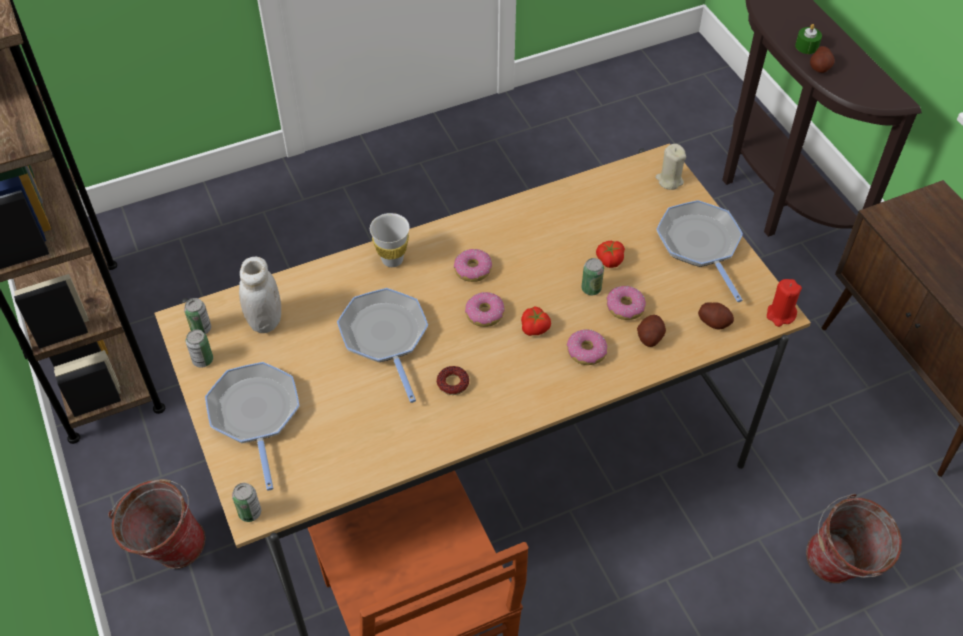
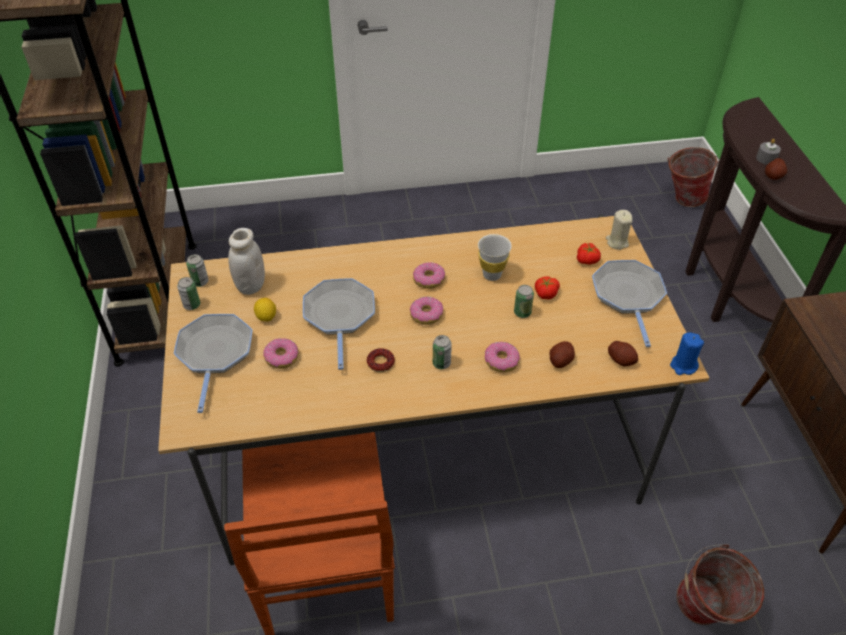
camera: 15 degrees right, 5 degrees down
(167, 549) = (154, 460): bucket -> bucket (682, 199)
(250, 512) = (179, 428): can -> can (441, 363)
(299, 356) = (266, 317): none -> lemon
(392, 259) = (367, 260): white cup -> white cup (492, 275)
(535, 328) = (464, 334): tomato -> tomato (587, 260)
(625, 307) = (546, 333): donut -> donut (281, 357)
(780, 315) = (683, 366): red candle -> blue candle
(806, 46) = (766, 158): green candle -> grey candle

